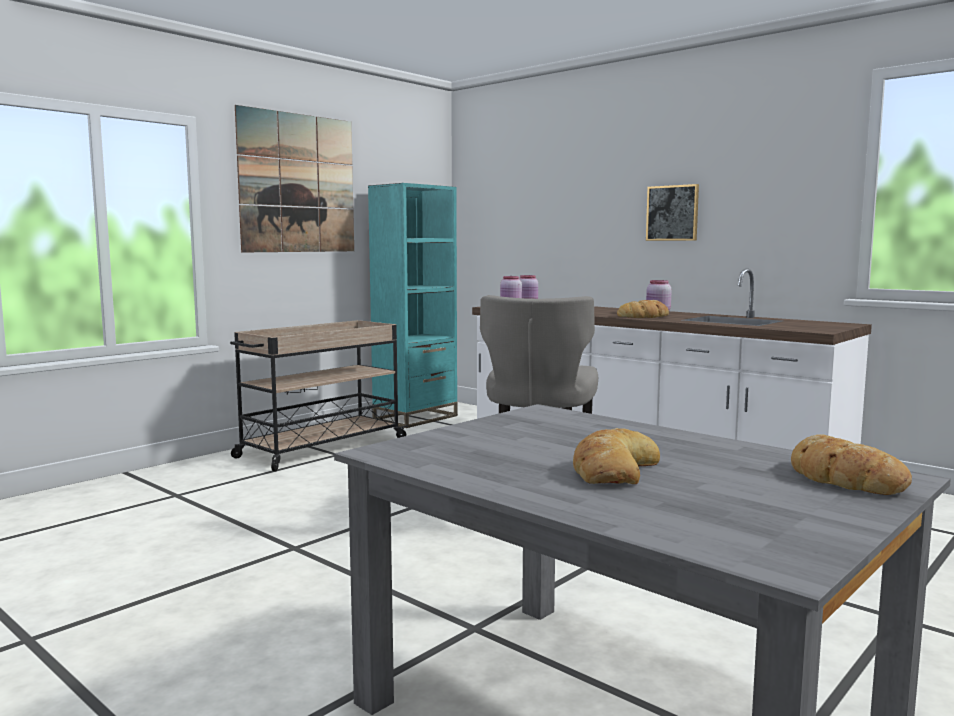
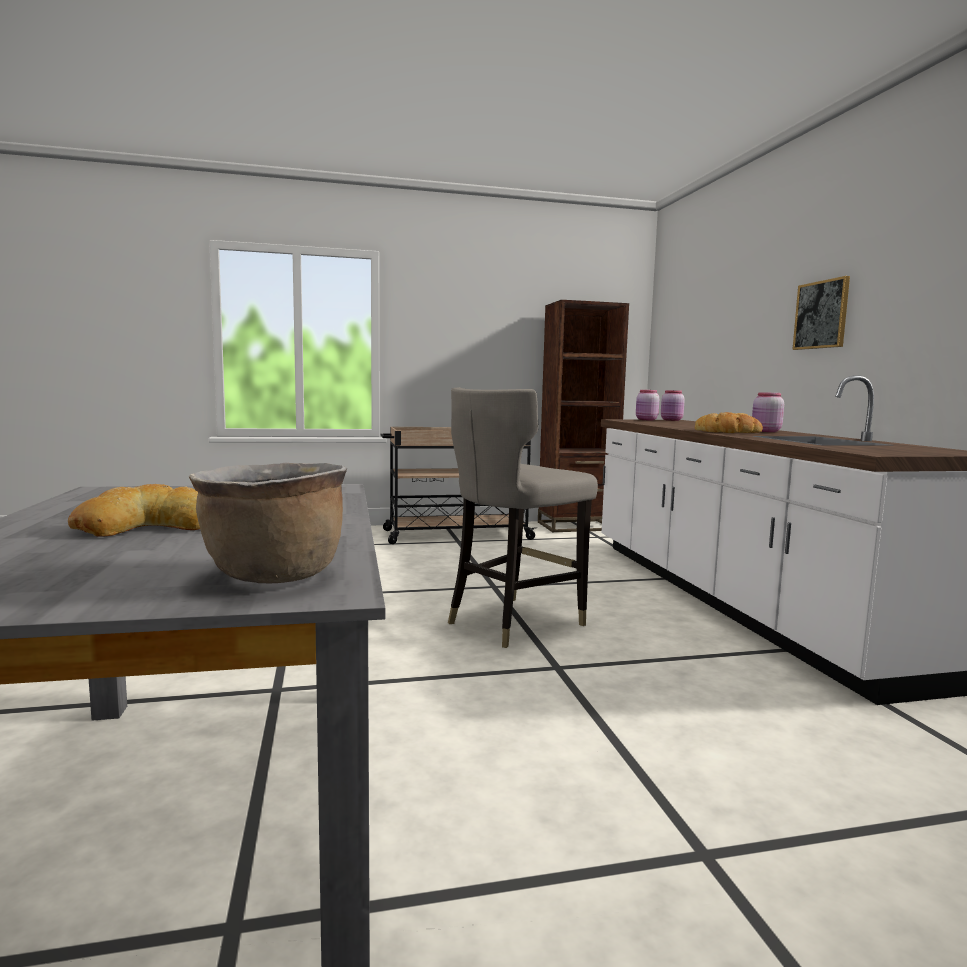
camera: 35 degrees right, 0 degrees up
(297, 183) = (473, 304): picture -> none
(415, 418) = (576, 526): turquoise bookcase -> brown bookcase
(843, 478) = (273, 576): bread -> brown cooking pot

